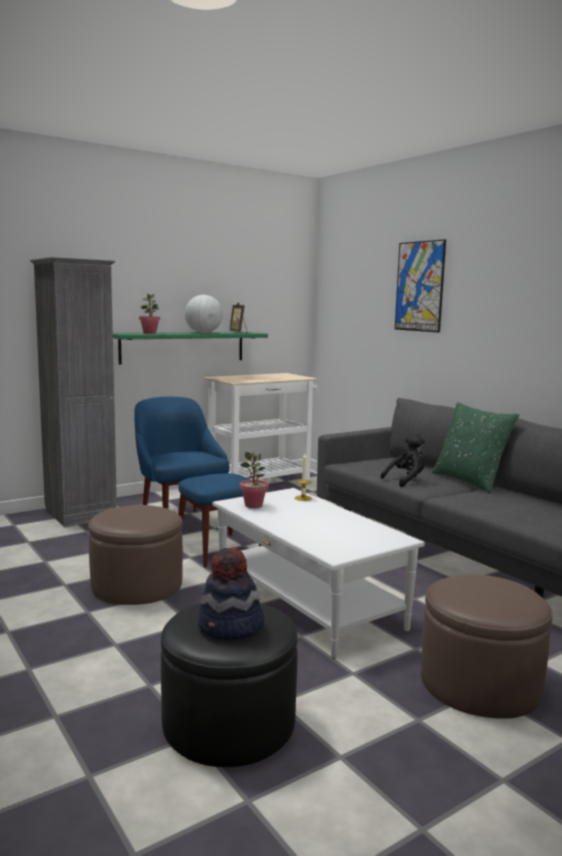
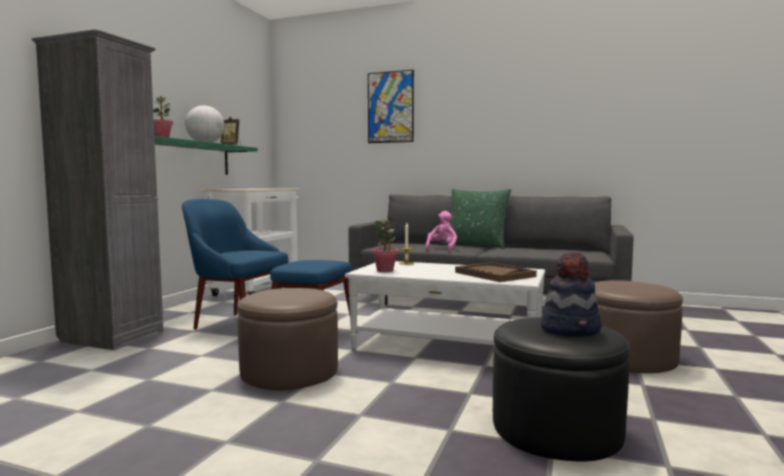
camera: 35 degrees left, 5 degrees down
(339, 537) = (494, 274): none -> brown tray
(406, 480) = (442, 249): black plush toy -> pink plush toy

